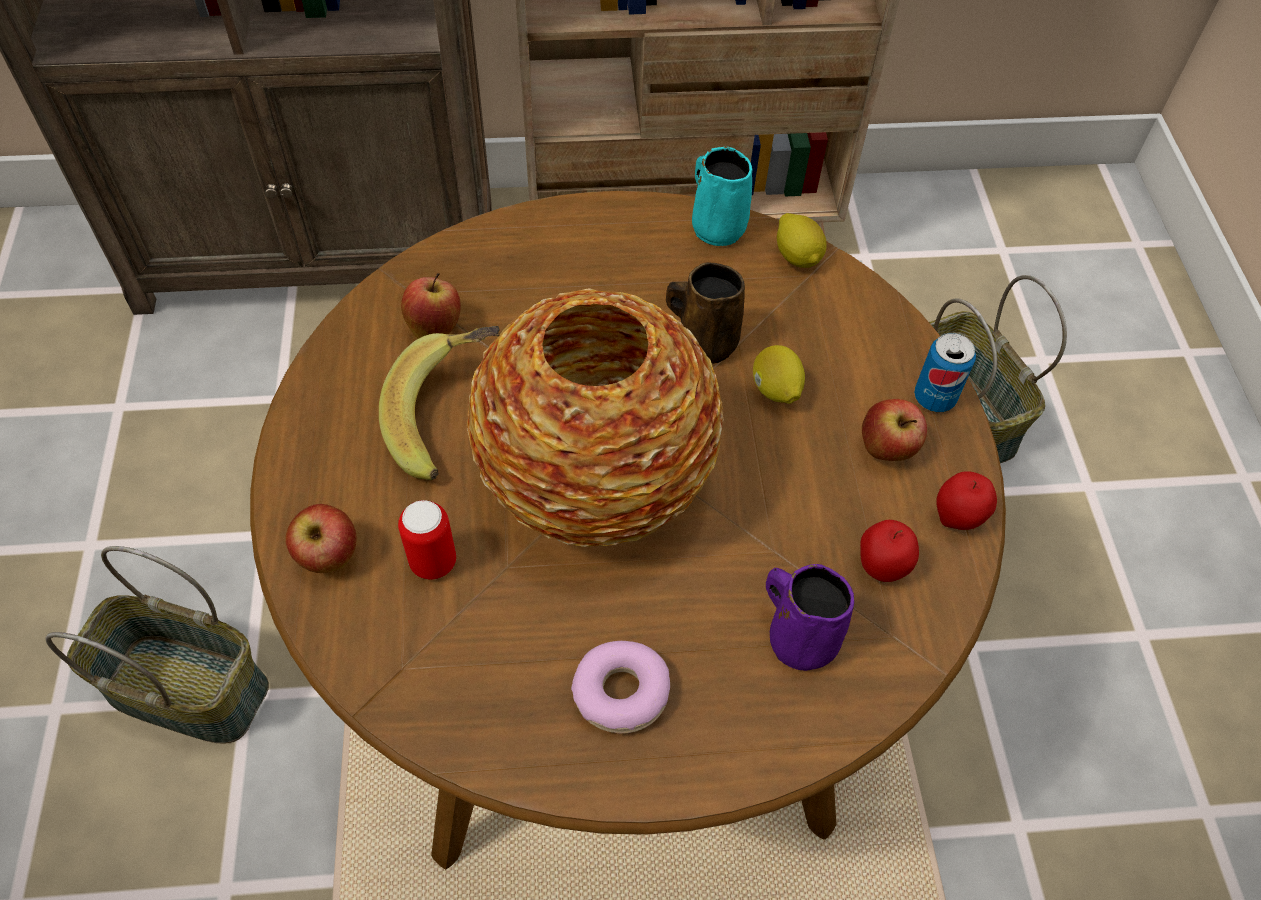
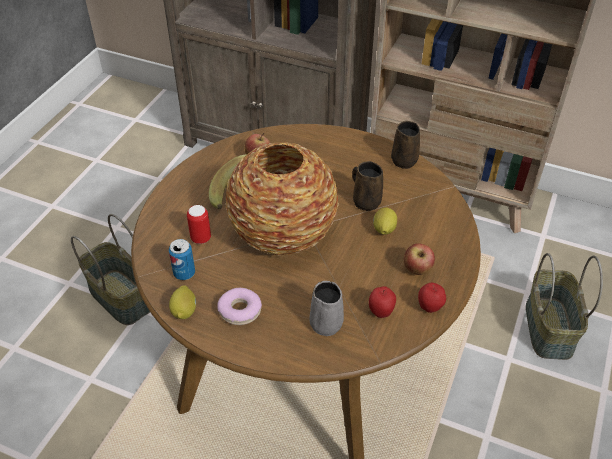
camera: 30 degrees right, 10 degrees down
(329, 557) = (164, 222): apple -> none
(716, 226) = (404, 160): turquoise mug -> brown mug
(797, 256) = (432, 183): lemon -> lemon (184, 311)
(799, 638) = (325, 322): purple mug -> grey mug
(934, 398) = (455, 259): can -> can (184, 273)

